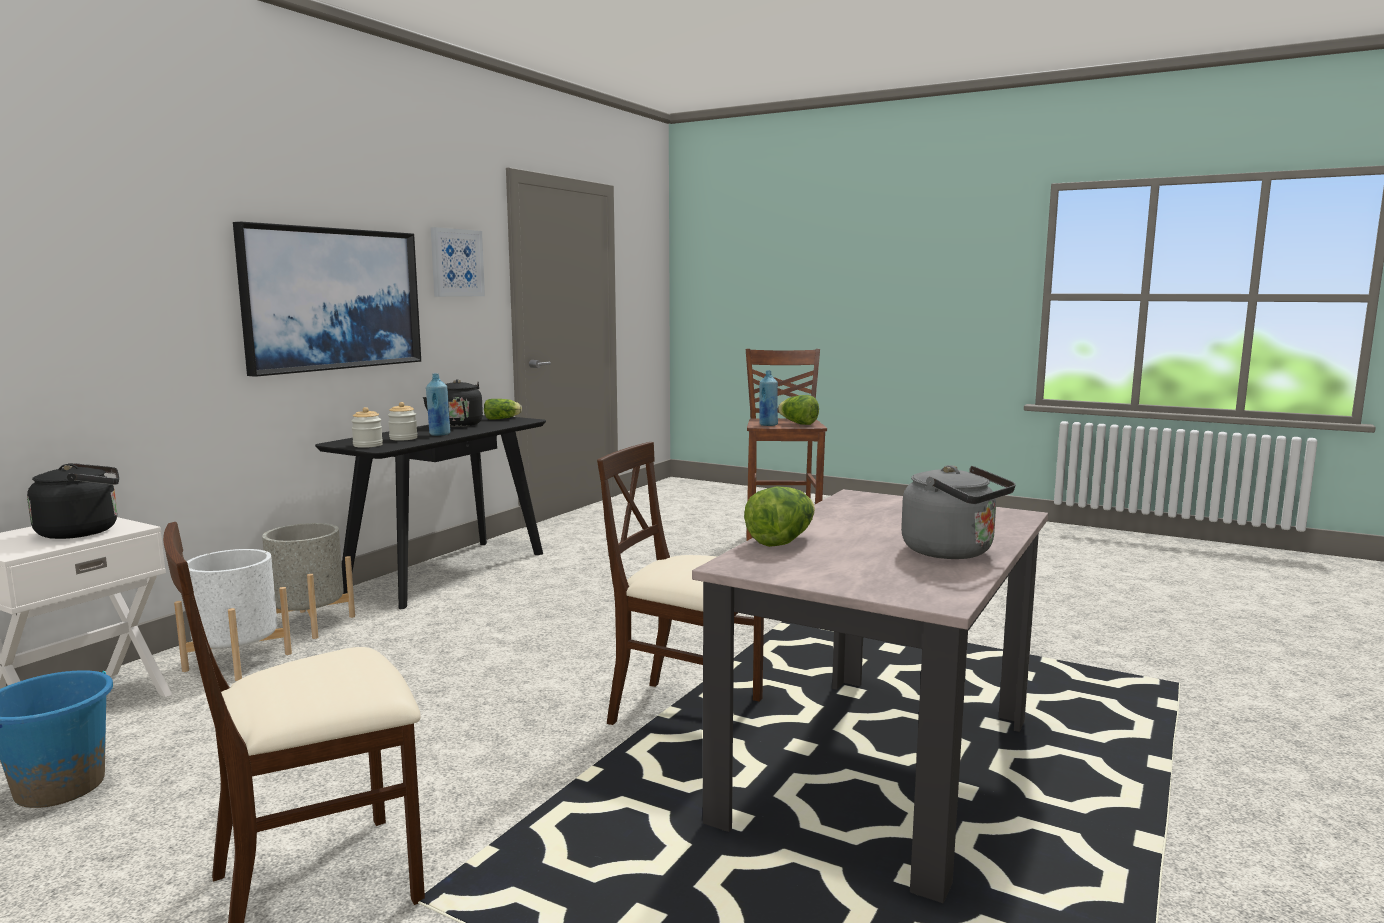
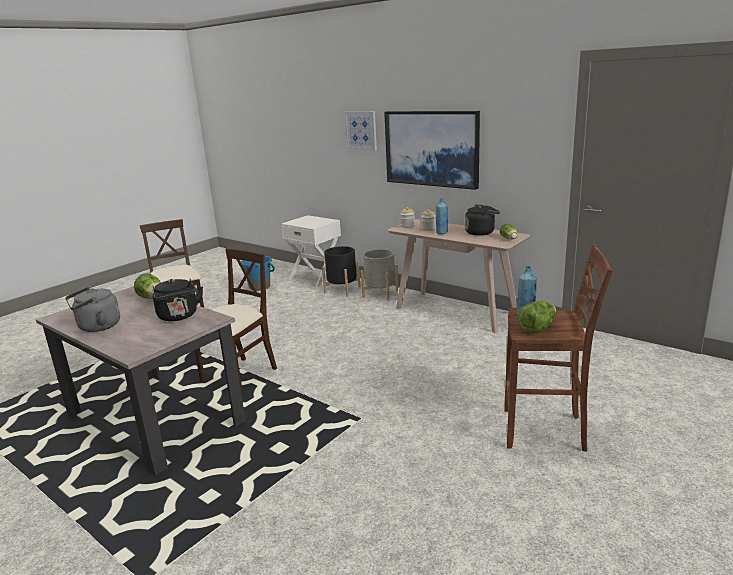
camera: 100 degrees right, 10 degrees up
(84, 531) = (311, 223): black kettle -> black kettle (179, 316)
(238, 662) = (342, 290): white planter -> black planter
(447, 571) = (456, 311): black console table -> beige console table
(456, 263) = (518, 128): picture -> picture (361, 130)

